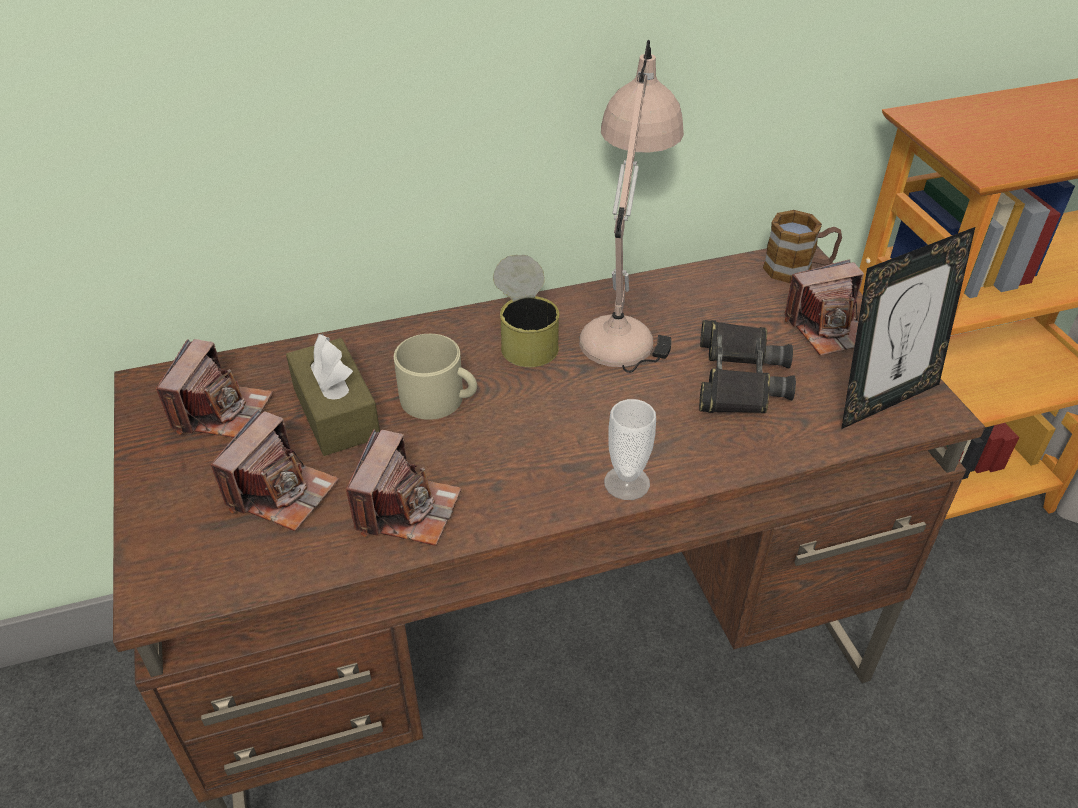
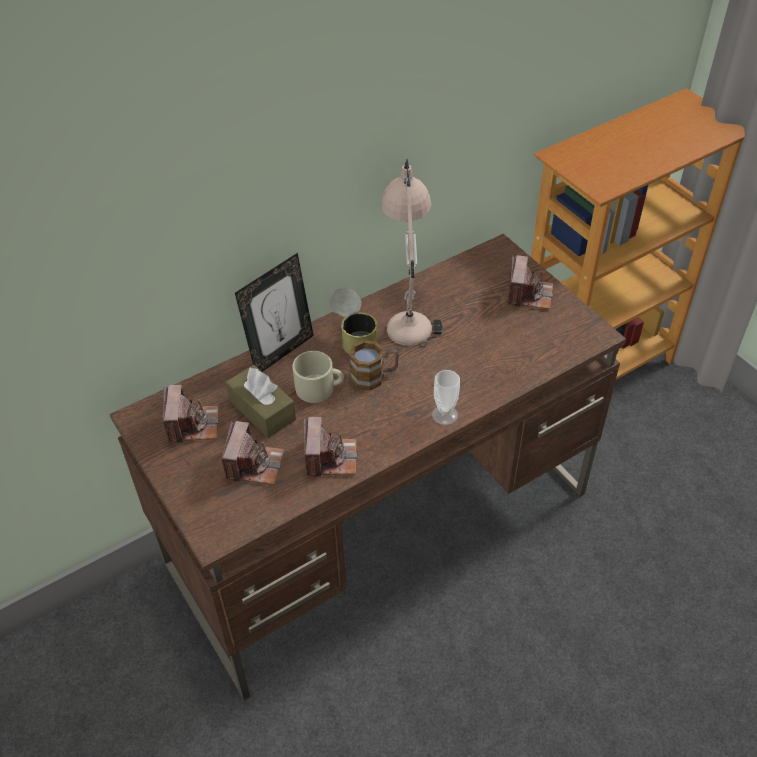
camera: 15 degrees left, 5 degrees up
(738, 378) = (486, 337): black binoculars -> none
(798, 269) = (500, 256): mug -> mug (374, 376)
(828, 329) = (529, 295): camera -> camera turned 45 degrees counterclockwise
(883, 399) = (569, 334): picture frame -> picture frame (281, 352)

